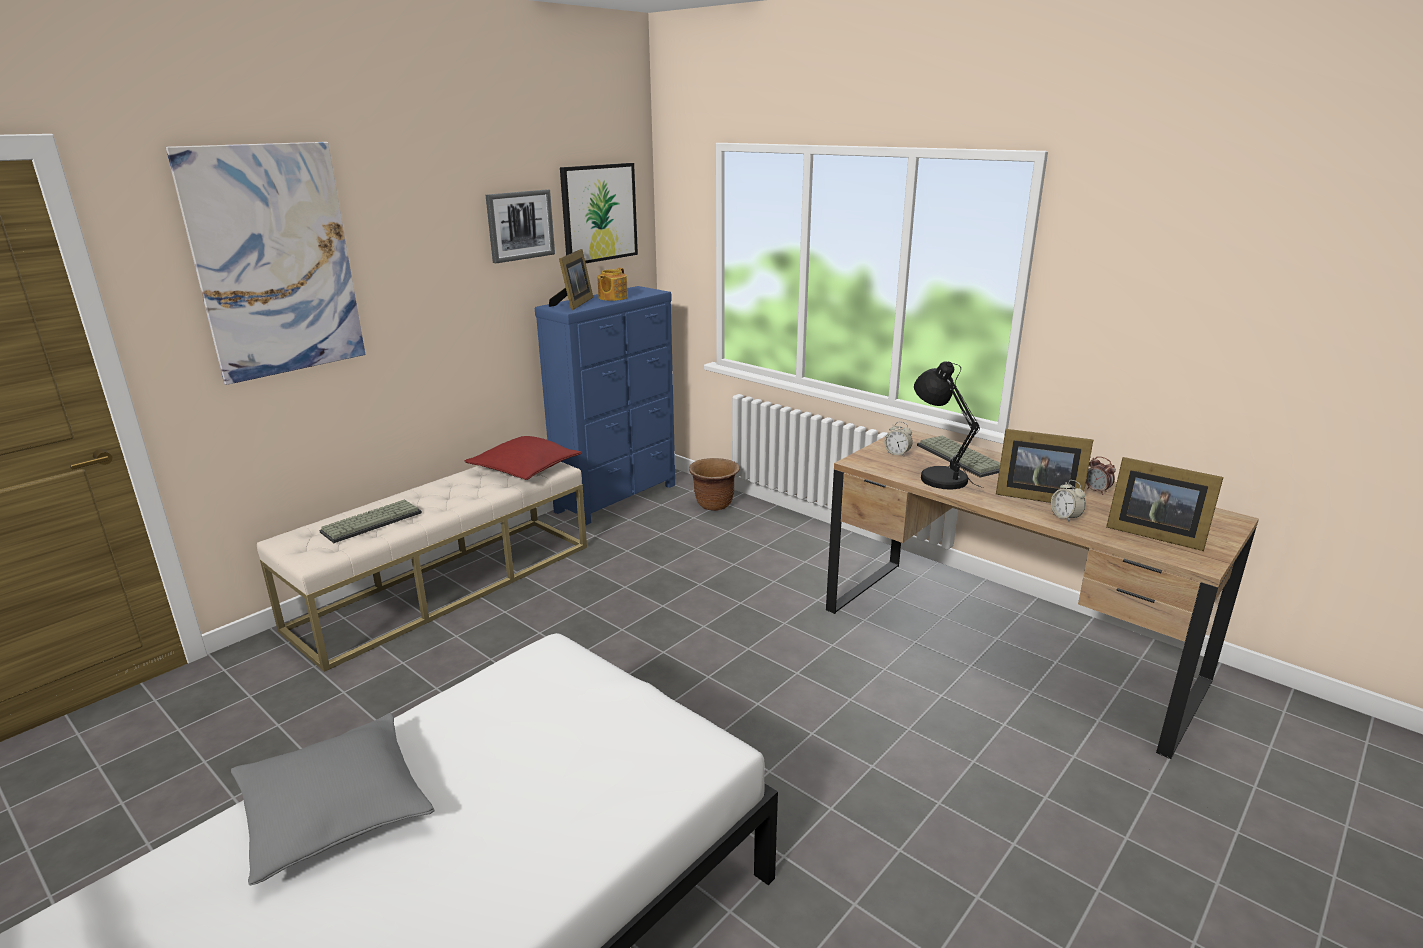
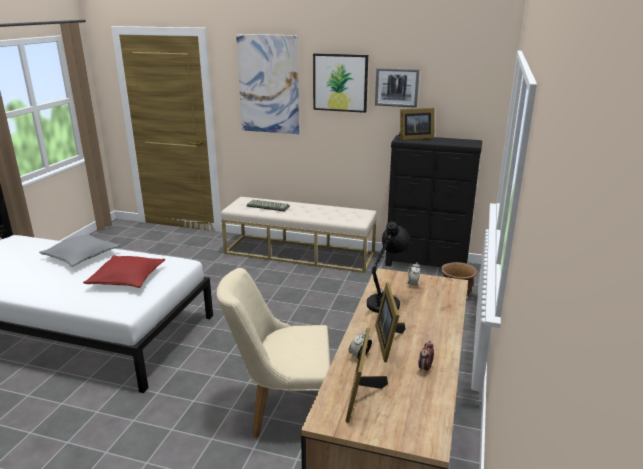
camera: 65 degrees right, 0 degrees up
(525, 469) = (349, 216): red pillow -> red pillow (127, 279)
(598, 213) = (458, 88): picture -> picture (340, 82)
(612, 298) = (441, 141): teapot -> none
(618, 498) = (426, 265): blue dresser -> black dresser
(897, 713) = (282, 410): none -> beige chair
(961, 458) = (432, 307): keyboard -> none

